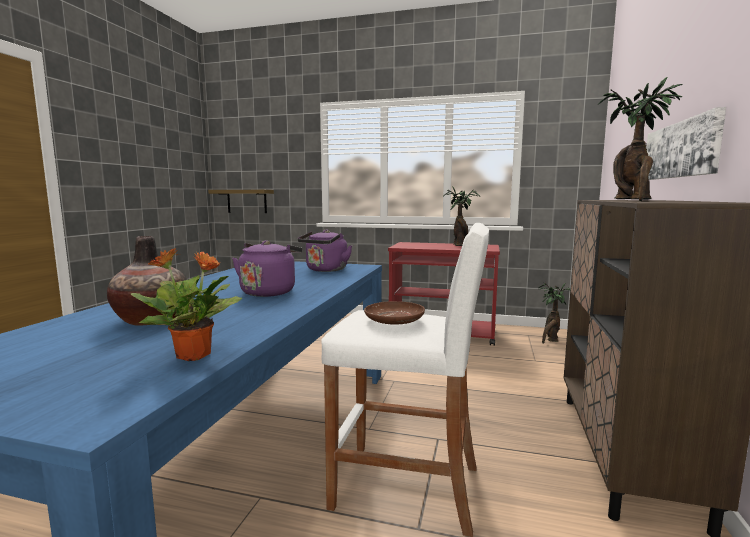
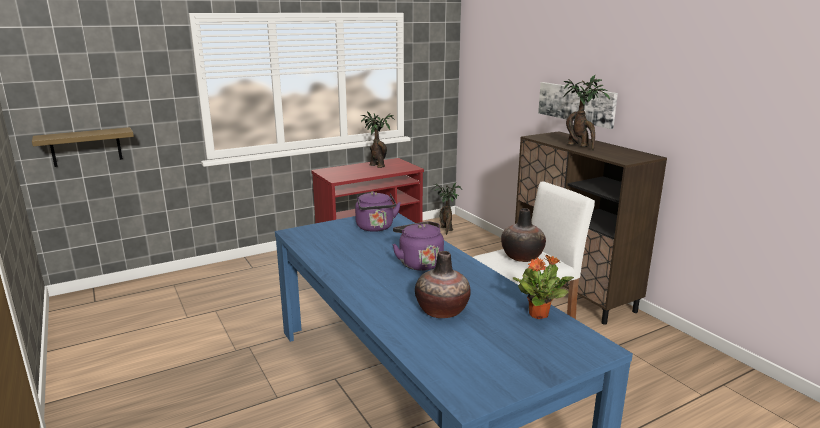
camera: 45 degrees left, 10 degrees up
(394, 320) = (522, 257): brown plate -> vase

